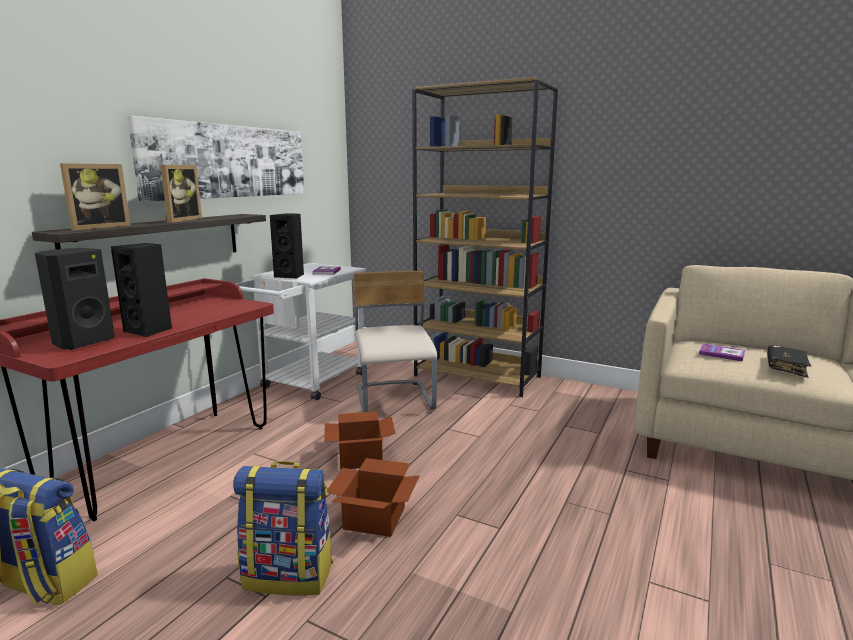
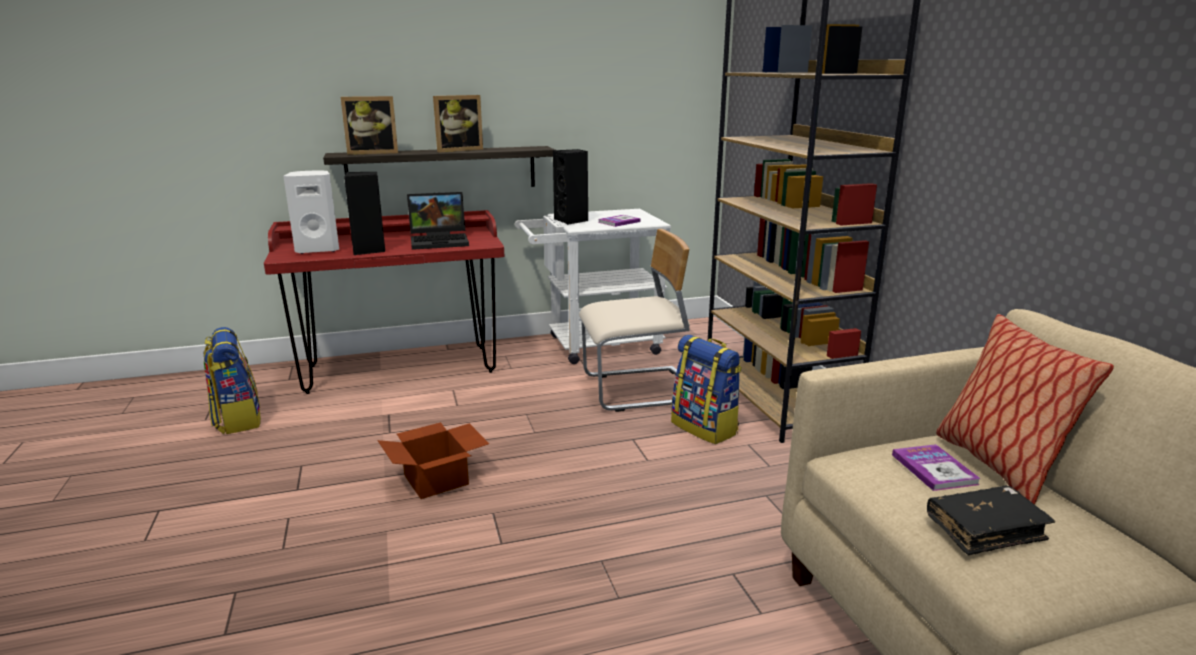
camera: 45 degrees right, 5 degrees up
(82, 342) = (318, 249): black speaker -> white speaker
(201, 310) = (441, 241): none -> laptop
(229, 161) = (534, 88): picture -> none
(289, 575) = (327, 485): backpack -> backpack (705, 428)
(361, 456) = (515, 428): cardboard box -> none
(395, 400) = (639, 390): beige chair -> beige chair turned 45 degrees clockwise
(727, 345) = (997, 465): none -> pillow

